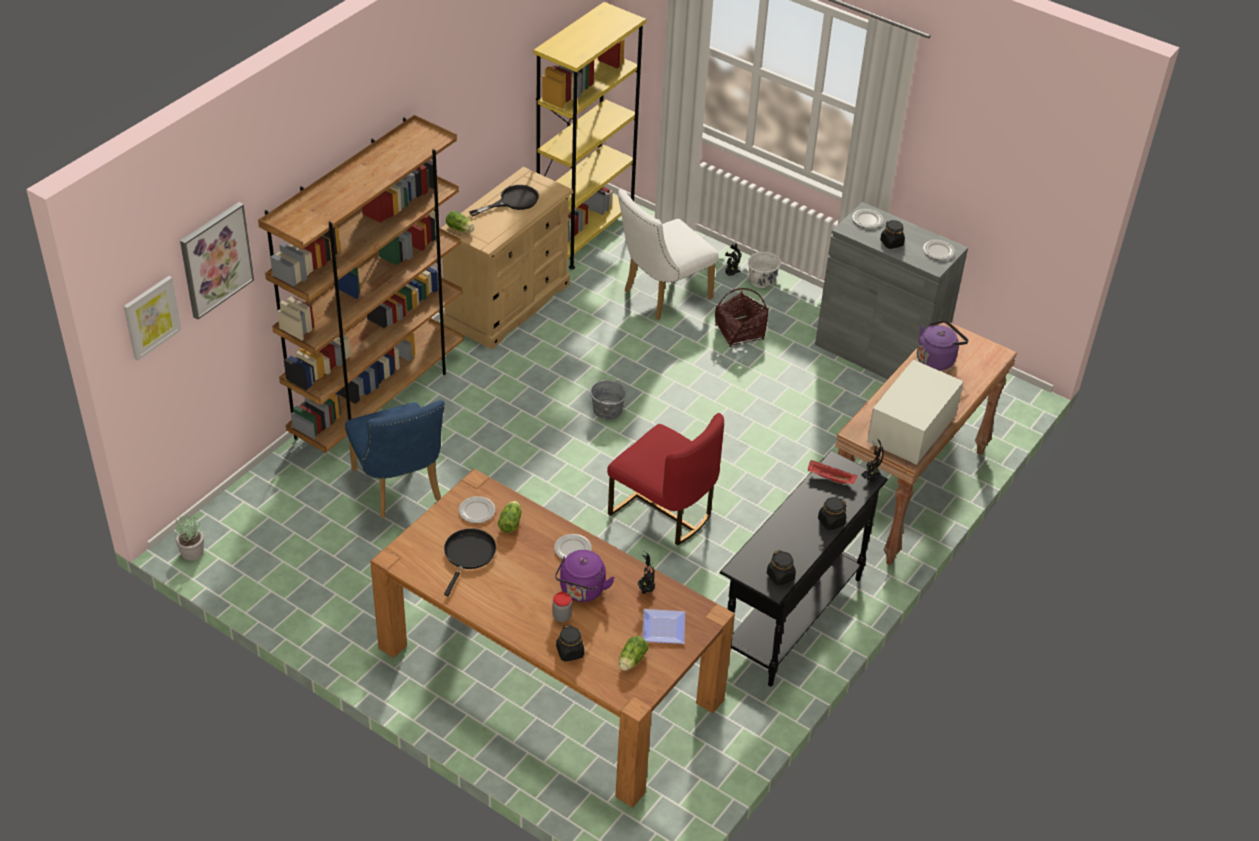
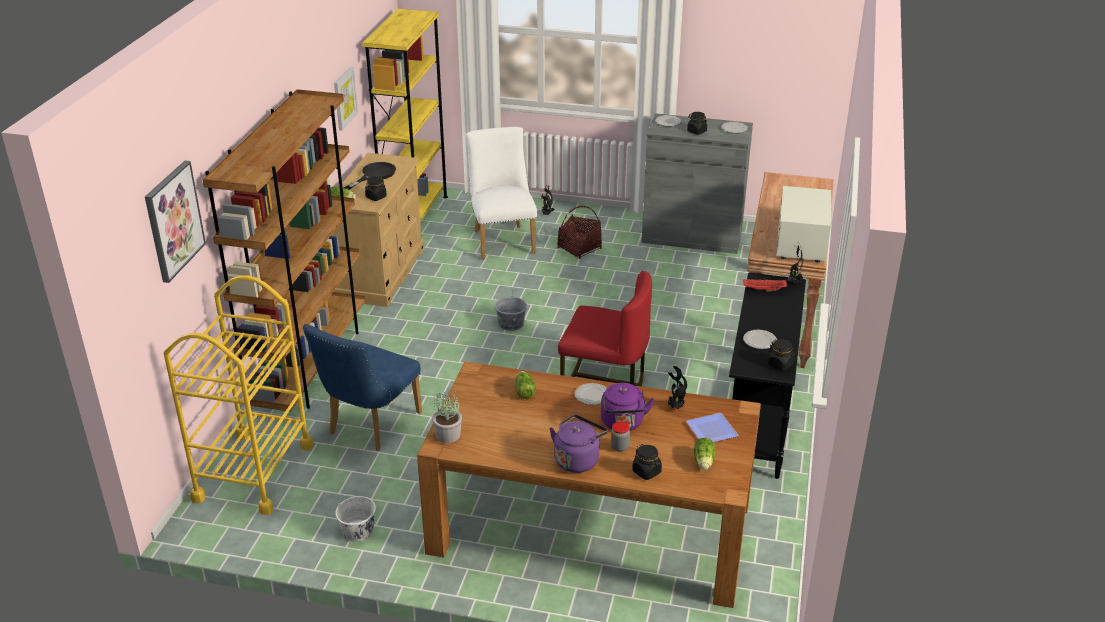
camera: 20 degrees left, 10 degrees down
(151, 317) = (130, 279): picture -> picture (344, 98)
(192, 552) = (199, 529): potted plant -> potted plant (448, 435)
(268, 506) = (254, 472): none -> yellow cart
(400, 490) = (369, 426): blue chair -> blue chair turned 75 degrees clockwise
(468, 555) = (504, 425): black frying pan -> none
(477, 511) = (489, 391): plate -> plate (760, 341)
(661, 296) = (502, 239): white chair -> white chair turned 135 degrees clockwise
(762, 280) = (573, 212): white bucket -> white bucket (358, 531)
(831, 522) = (788, 317): black jar -> black jar (376, 197)
(937, 359) = (781, 196): purple kettle -> purple kettle (577, 459)

